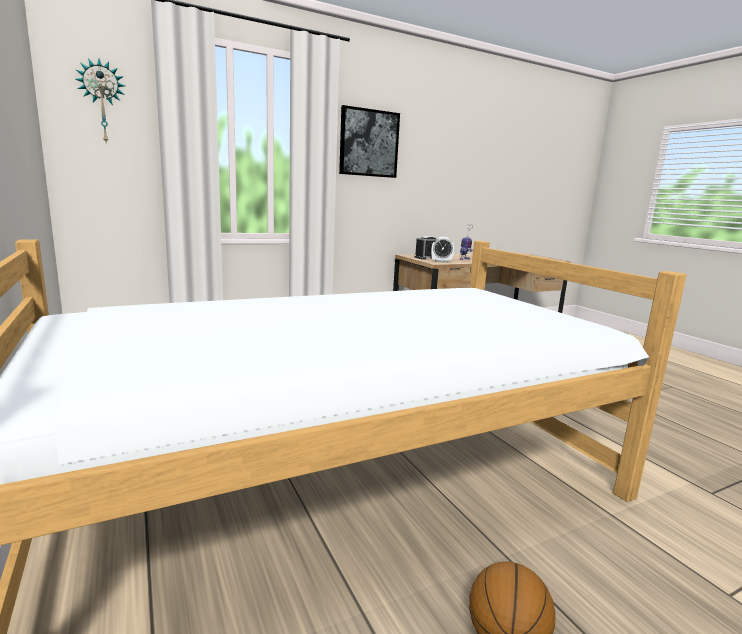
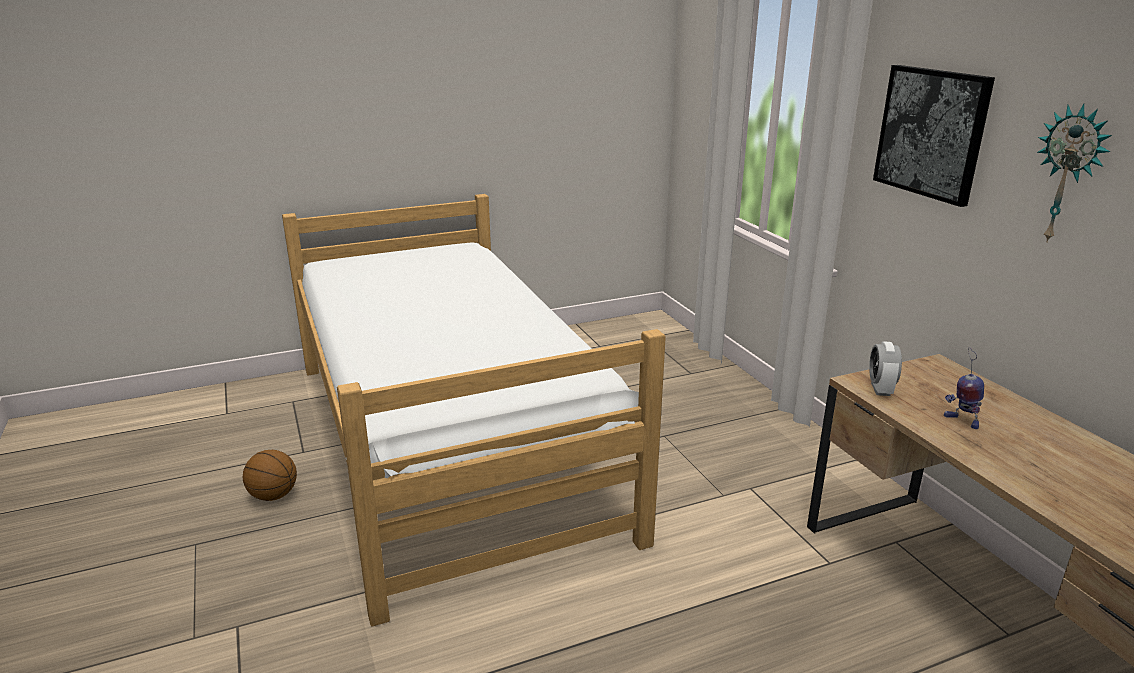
camera: 95 degrees right, 10 degrees up
(102, 102) = (700, 70): wall clock -> wall clock (1068, 175)
(426, 258) = (922, 379): alarm clock -> none

